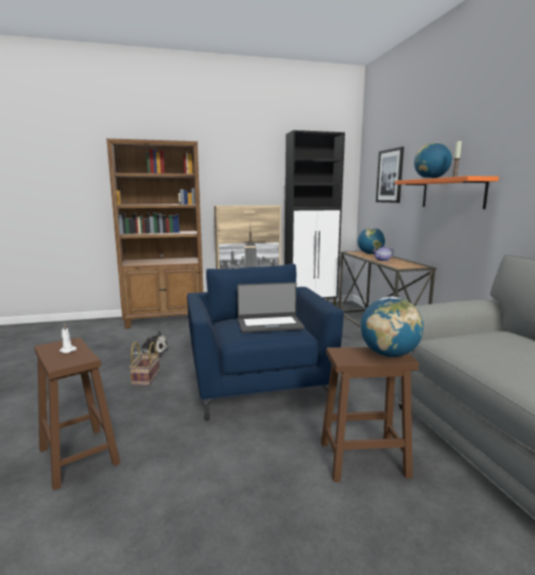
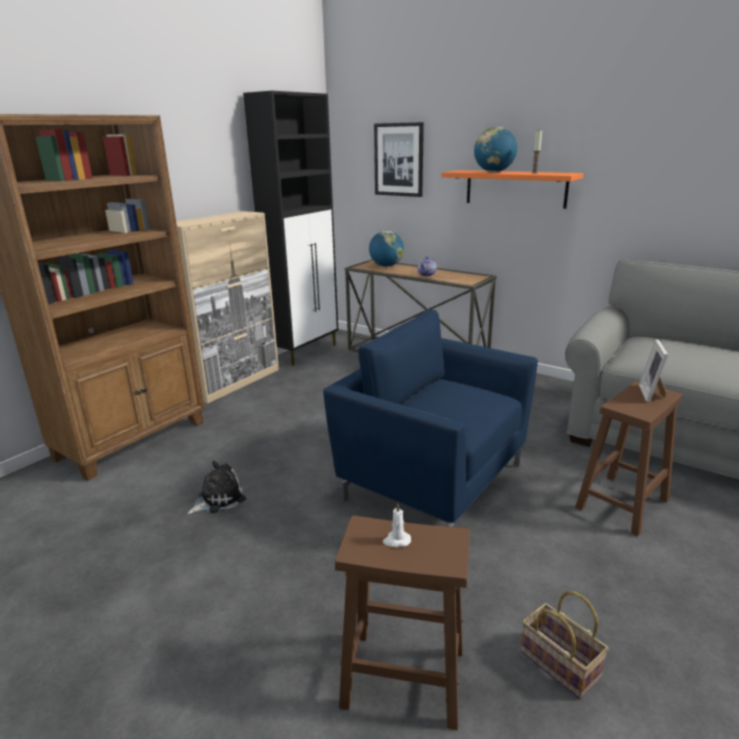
camera: 40 degrees left, 10 degrees up
(145, 377) = (281, 536): basket -> basket (556, 664)
(270, 324) = (461, 398): laptop -> none
(389, 354) = (652, 394): globe -> picture frame

